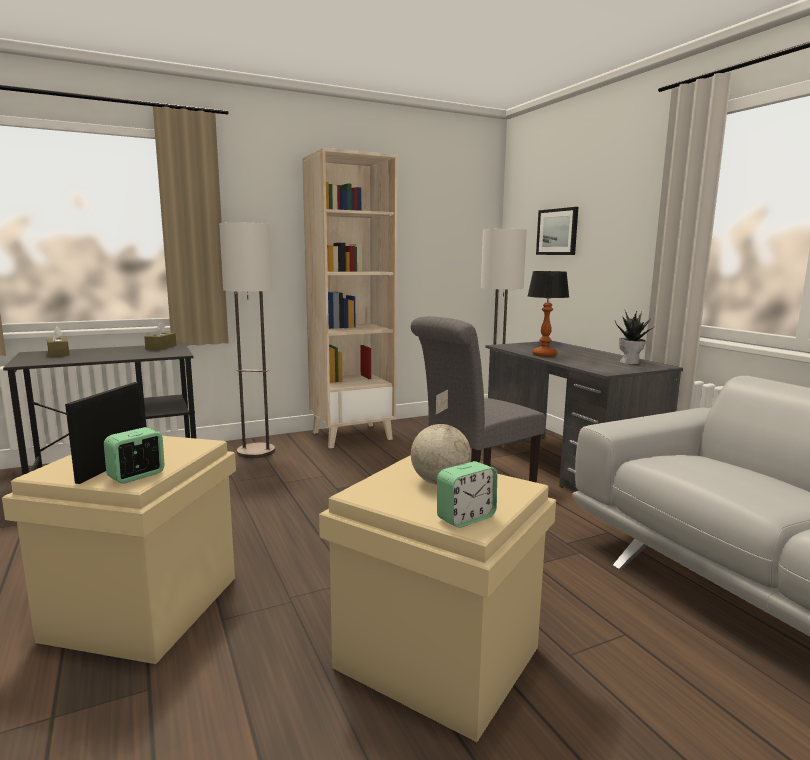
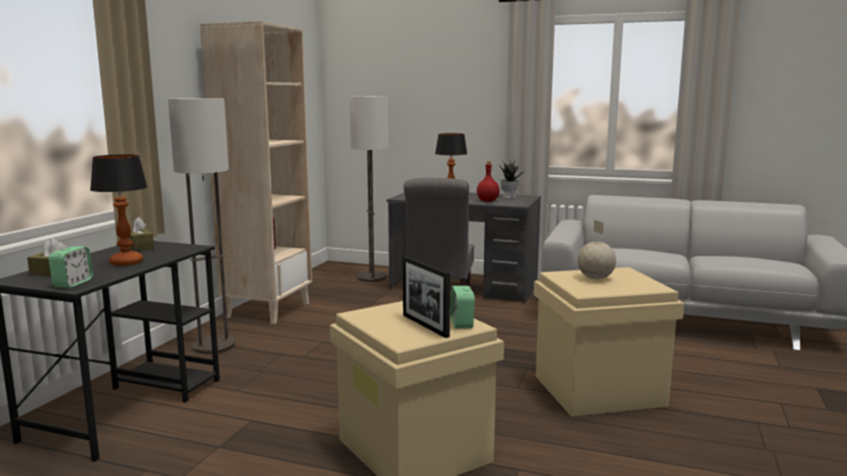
camera: 45 degrees left, 0 degrees up
(108, 355) = (126, 262): none -> table lamp
(466, 518) = (647, 286): alarm clock -> alarm clock (73, 283)
(557, 232) = (396, 97): picture -> none
(584, 362) = (488, 201): none -> red bottle

